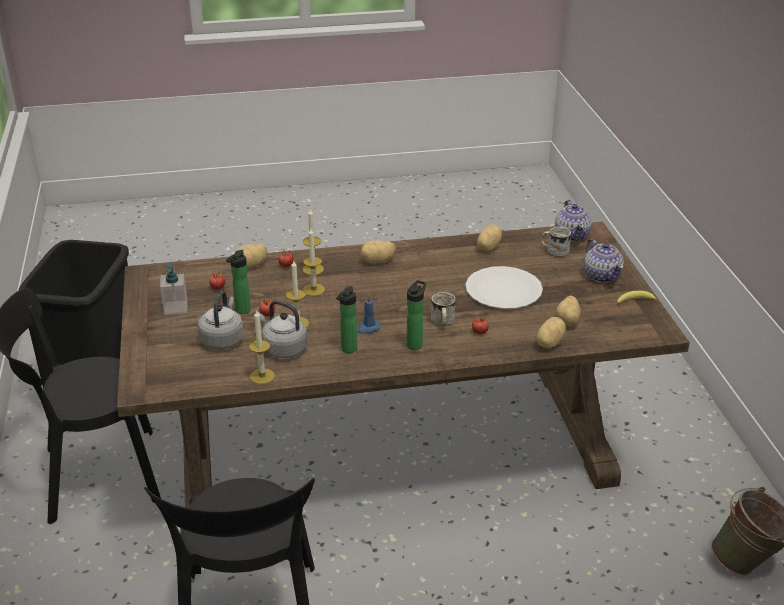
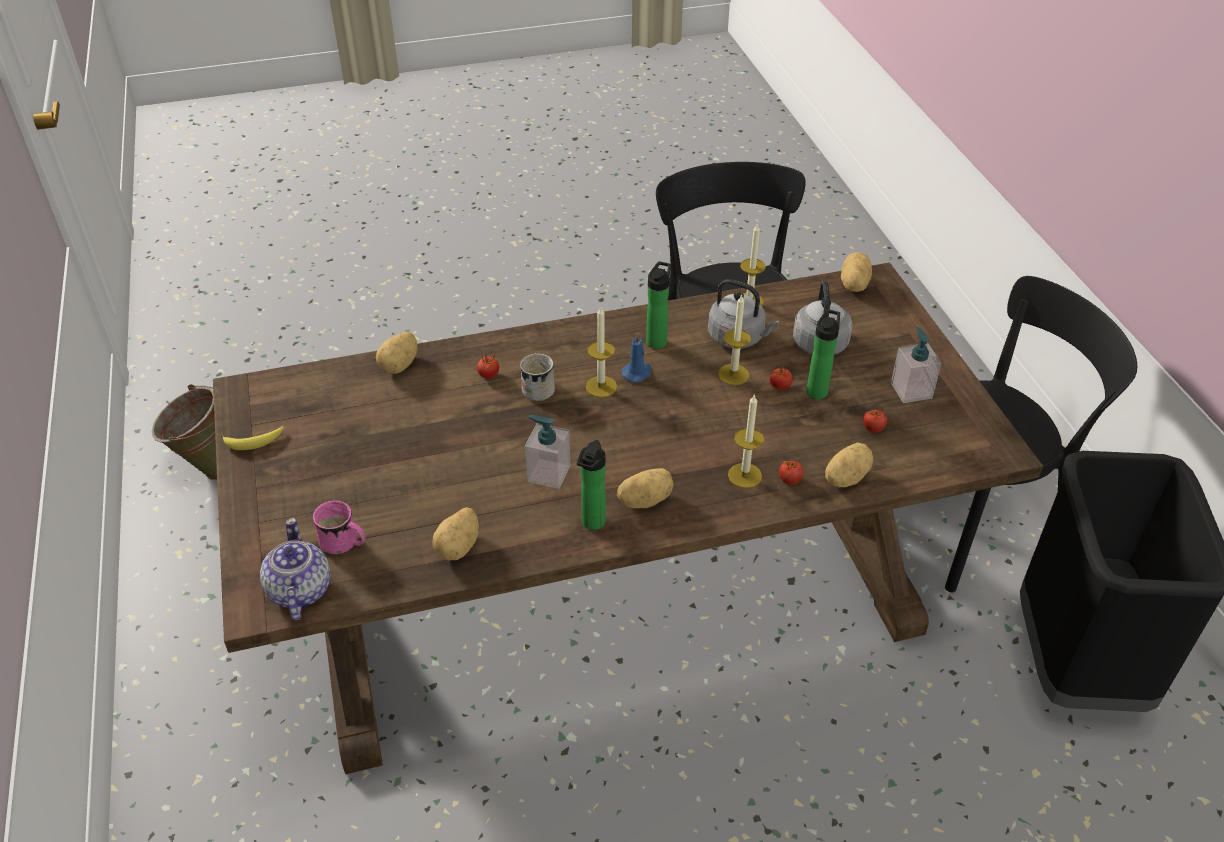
camera: 175 degrees right, 10 degrees up
(313, 290) = (730, 434): candle -> candle (601, 386)
(415, 343) = (573, 354): bottle -> bottle (592, 524)
(436, 276) = (548, 473): none -> soap dispenser
(503, 290) = (446, 451): white plate -> none
(554, 251) = (344, 544): white mug -> pink mug
(568, 321) = (364, 400): potato -> potato (852, 284)
(602, 275) = (283, 491): teapot -> none

